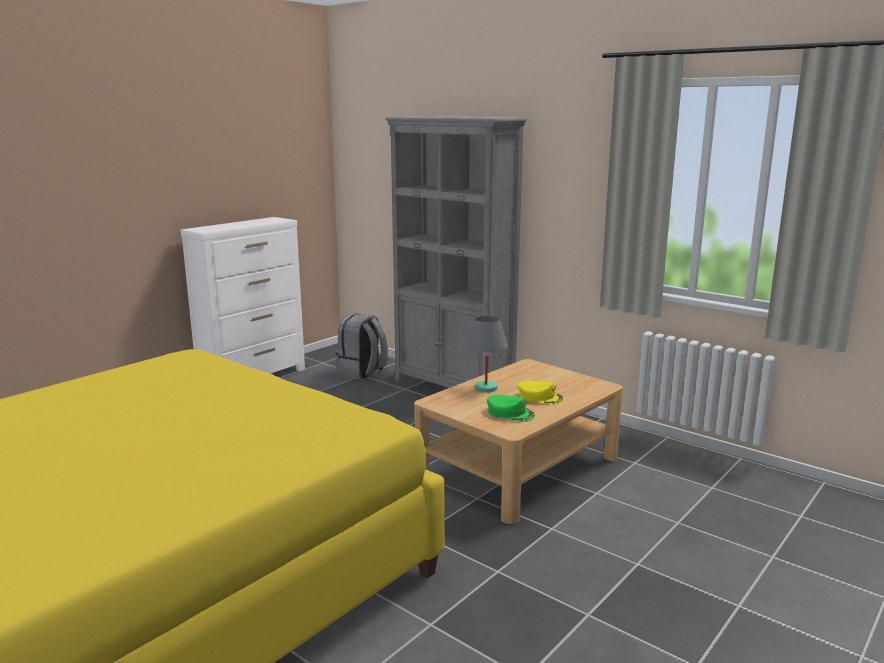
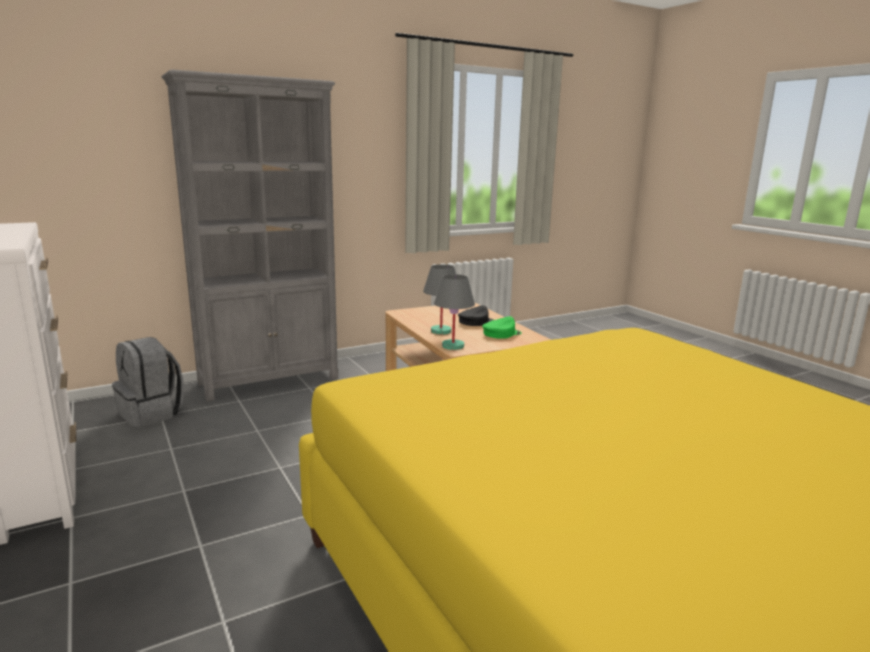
camera: 70 degrees left, 0 degrees up
(443, 399) = (453, 346): none -> grey table lamp
(540, 397) = (475, 321): yellow cap -> black cap

